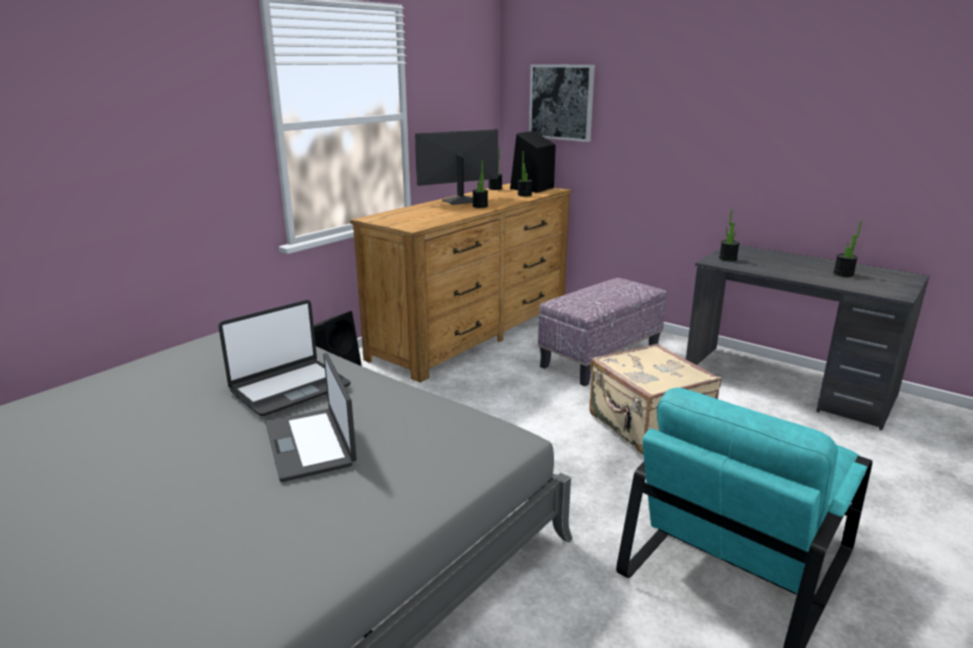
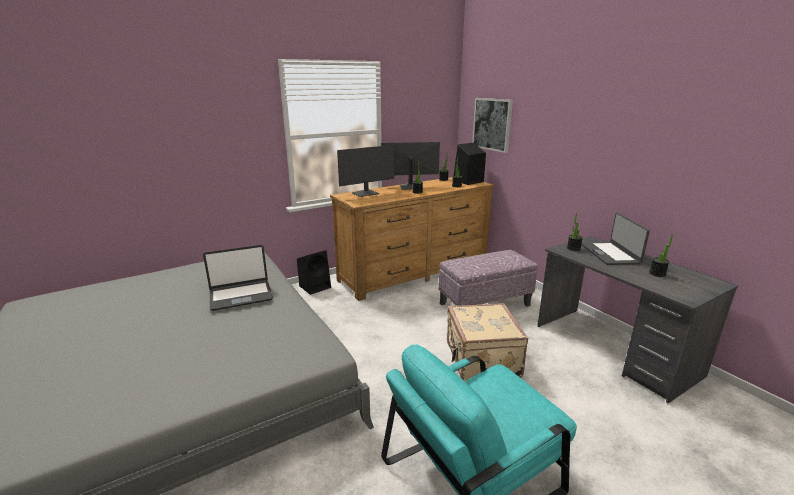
camera: 20 degrees right, 0 degrees up
(311, 443) = (221, 332): laptop -> laptop (610, 253)
(406, 213) = (366, 193): none -> monitor

